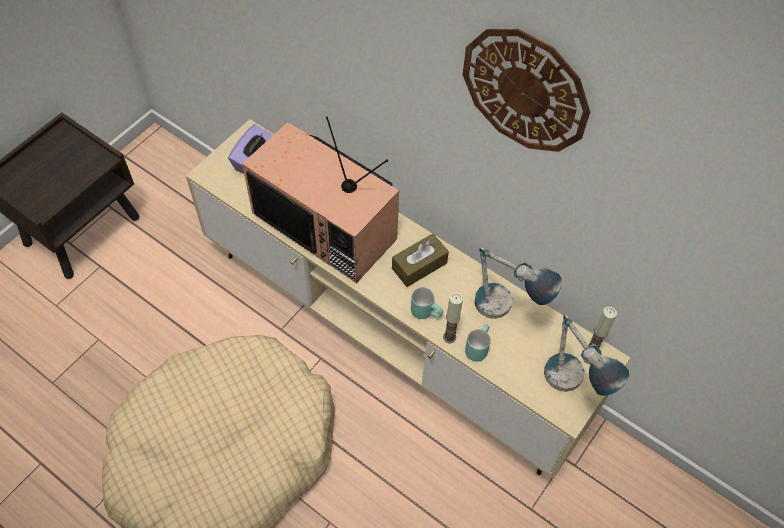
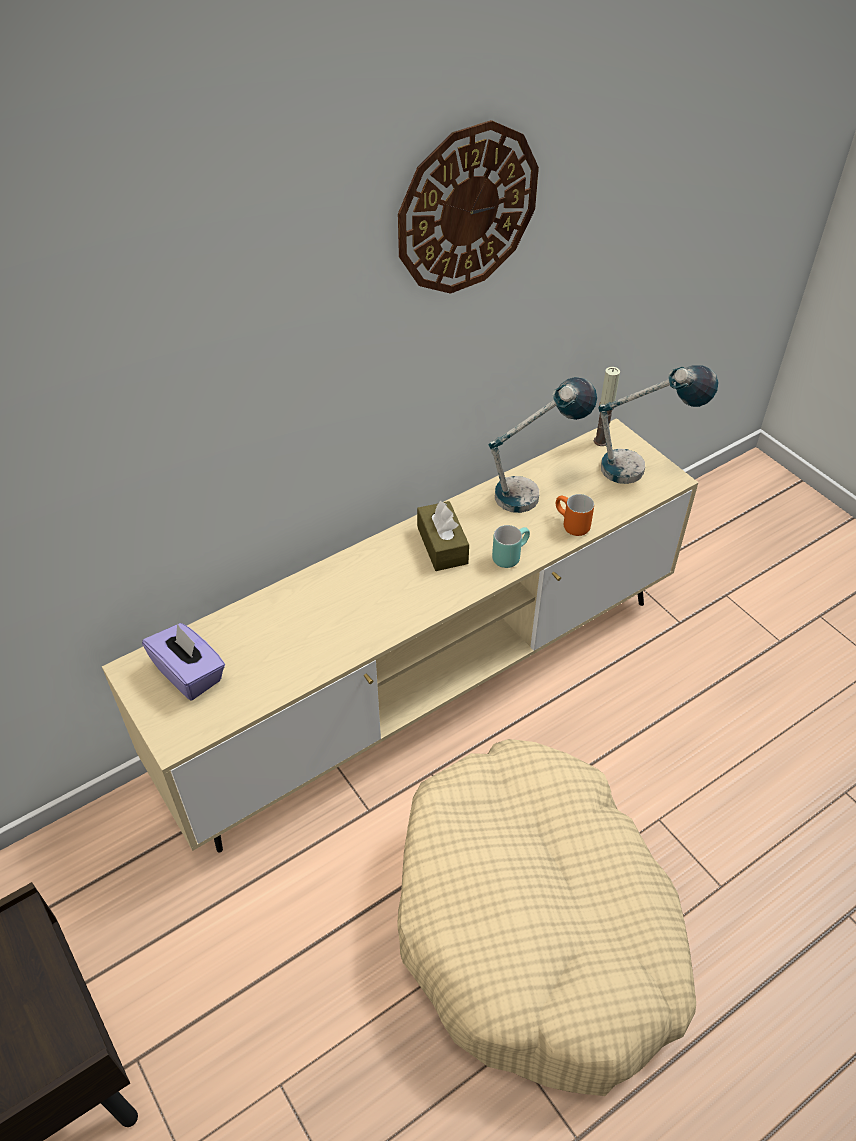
camera: 70 degrees left, 10 degrees down
(327, 225) = (341, 618): television -> none
(449, 337) = (550, 544): candle -> none
(476, 347) = (570, 525): turquoise mug -> orange mug

